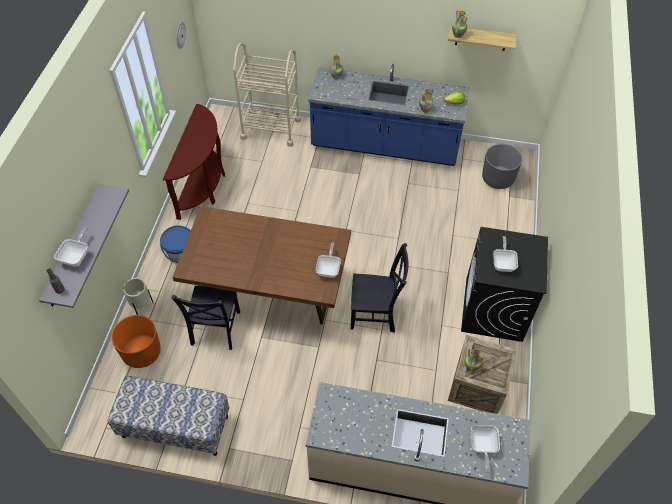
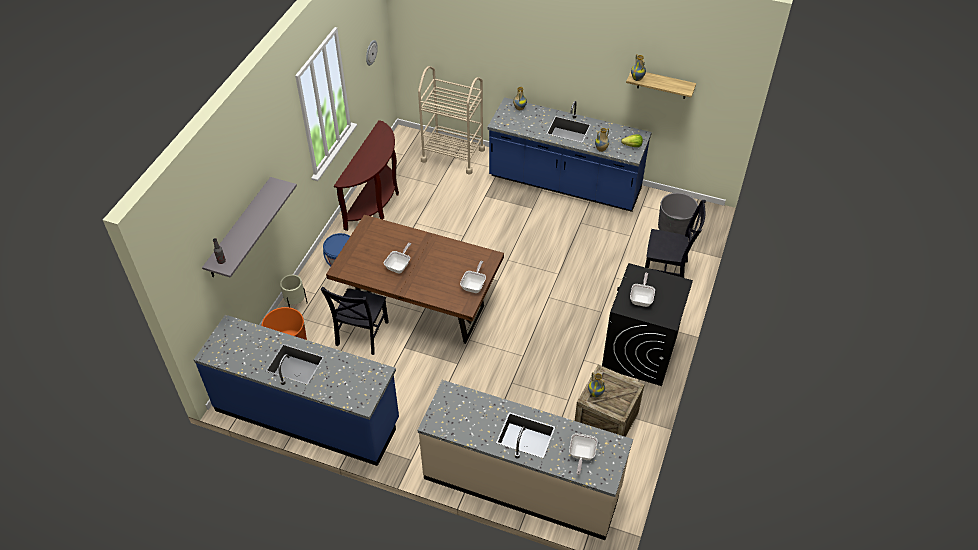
camera: 10 degrees right, 5 degrees down
(77, 256) = (240, 235): frying pan -> frying pan (399, 266)
(175, 427) = (307, 415): bench -> blue counter
(376, 314) = (520, 341): black chair -> black chair (667, 271)

